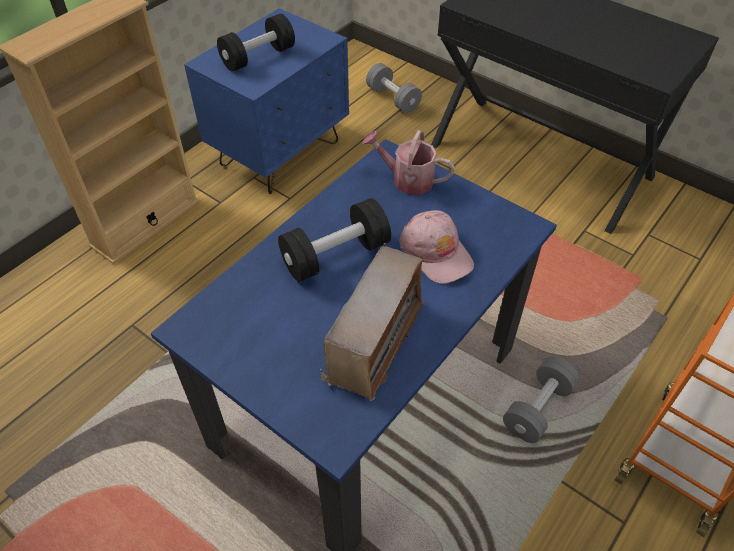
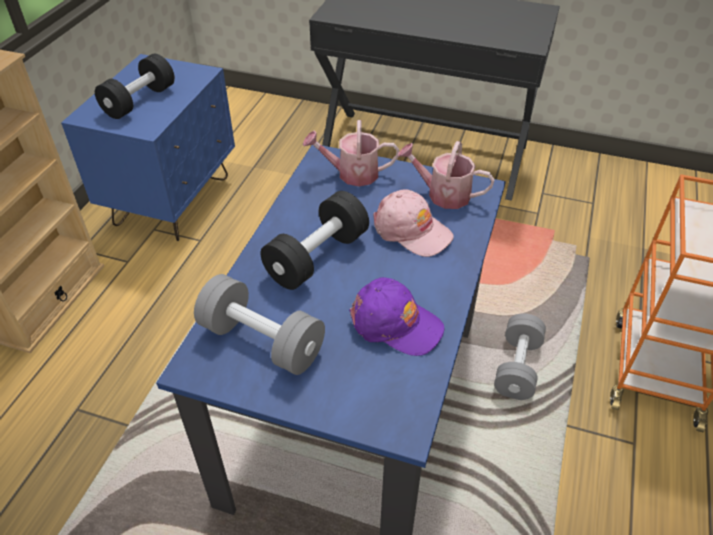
camera: 20 degrees left, 5 degrees down
(375, 341) = (395, 323): radio -> purple cap
(393, 99) = (265, 127): grey dumbbell -> grey dumbbell (262, 341)
(485, 223) = (443, 194): none -> watering can

